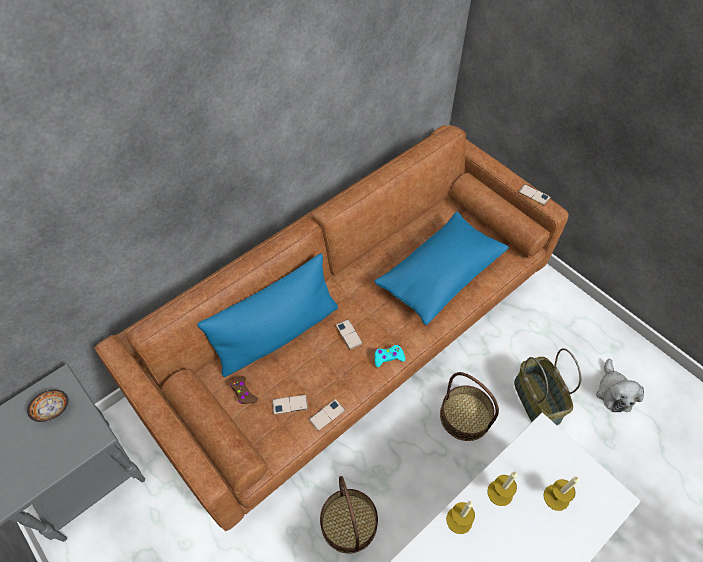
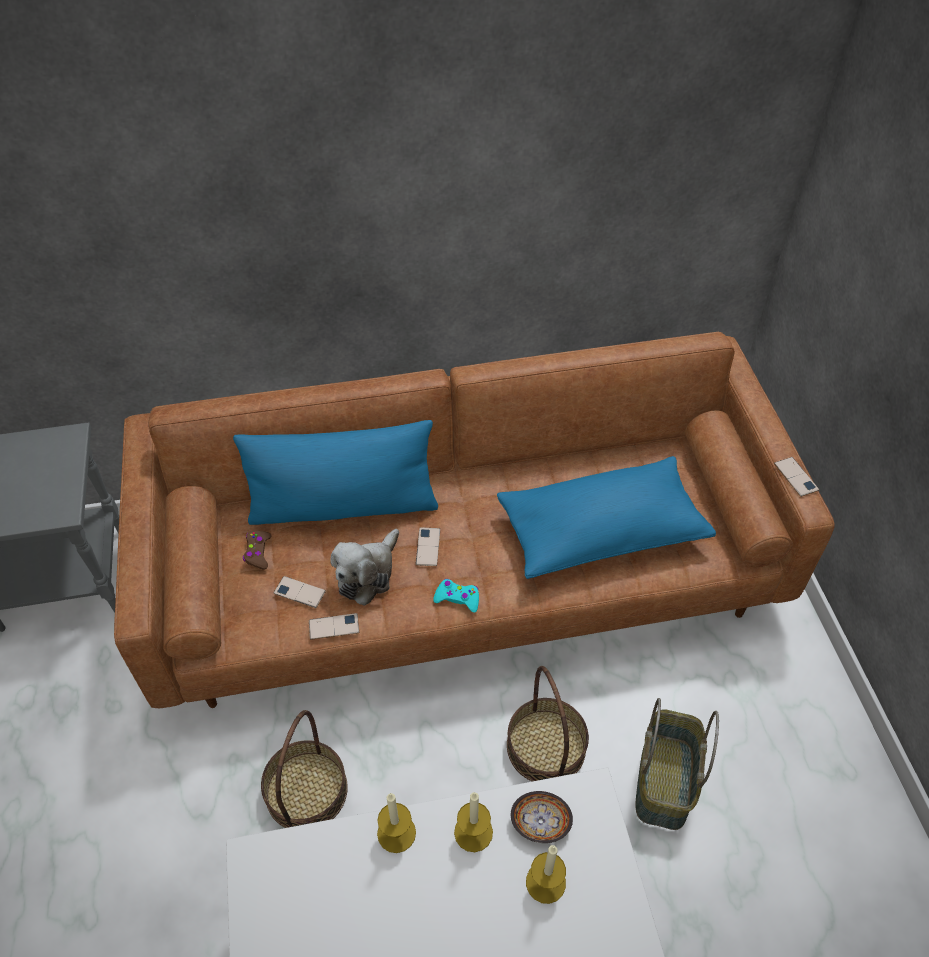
camera: 30 degrees right, 5 degrees down
(52, 409) = (42, 462): bowl -> bowl (540, 822)
(613, 392) = (793, 833): plush toy -> plush toy (368, 574)

